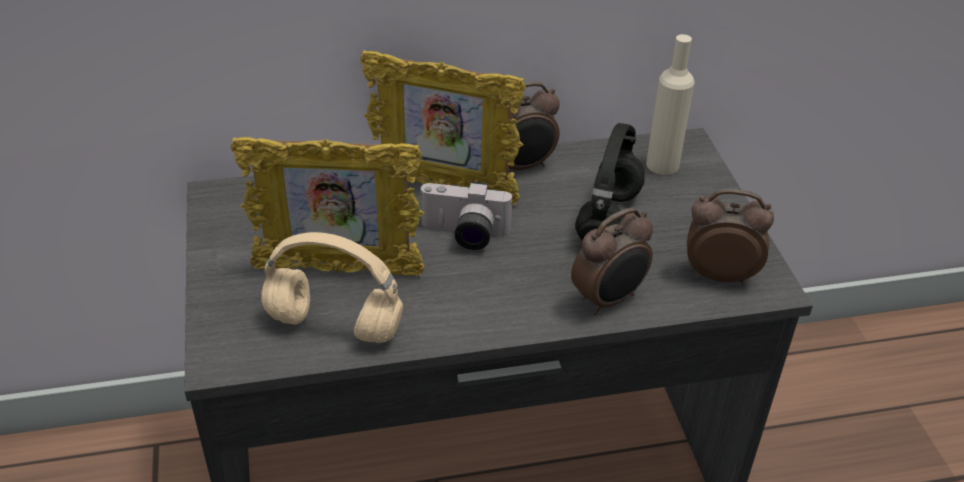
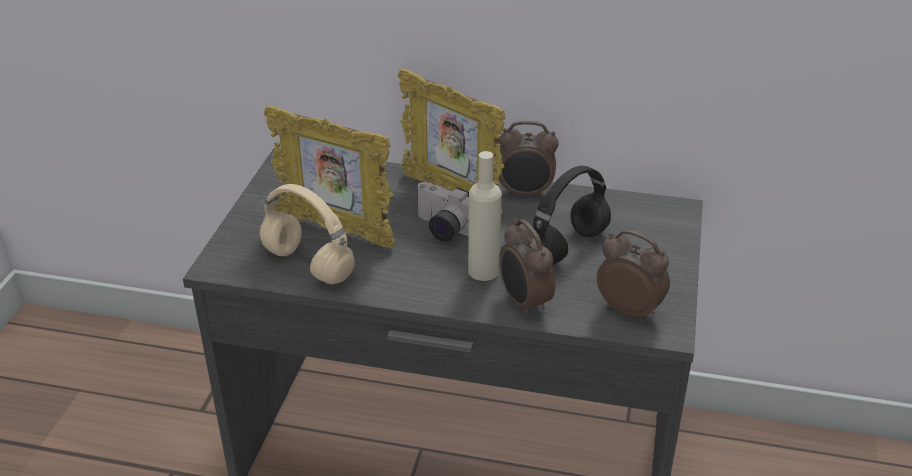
camera: 25 degrees right, 5 degrees down
(609, 299) = (524, 303): alarm clock -> alarm clock turned 75 degrees clockwise
(662, 164) = (643, 219): beige bottle -> beige bottle (483, 271)

